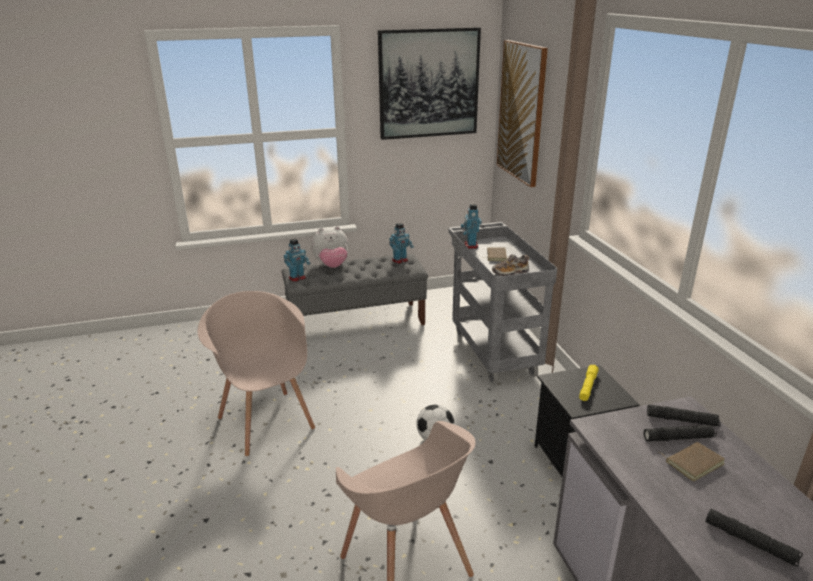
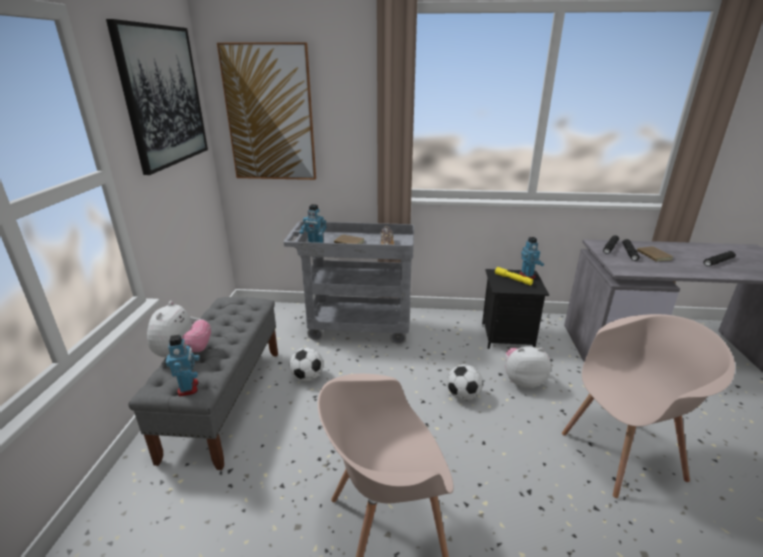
camera: 70 degrees left, 0 degrees up
(400, 260) = (231, 306): toy robot -> toy robot (527, 276)
(404, 347) = (307, 377): none -> football
(490, 480) = (522, 381): none -> plush toy

